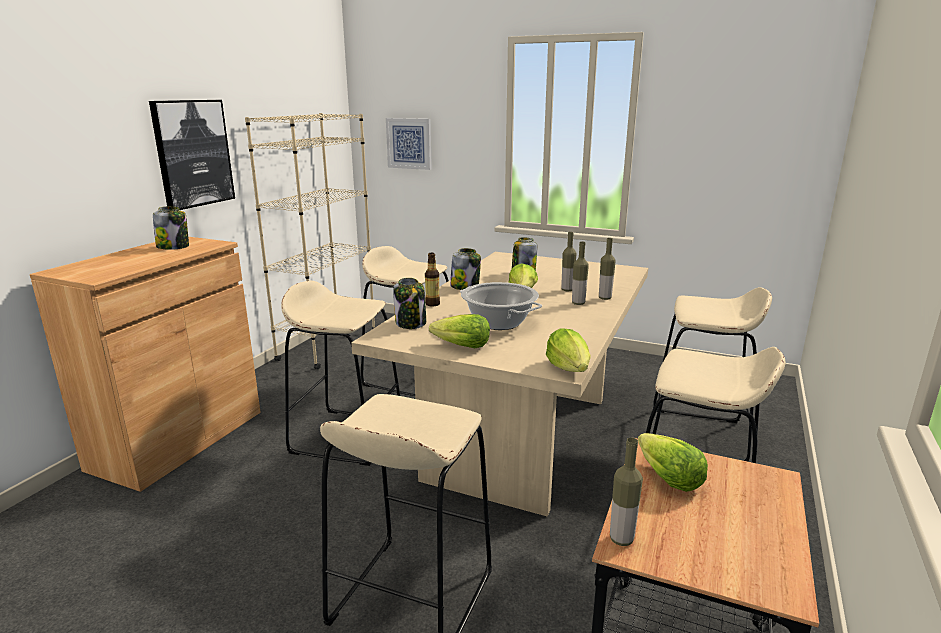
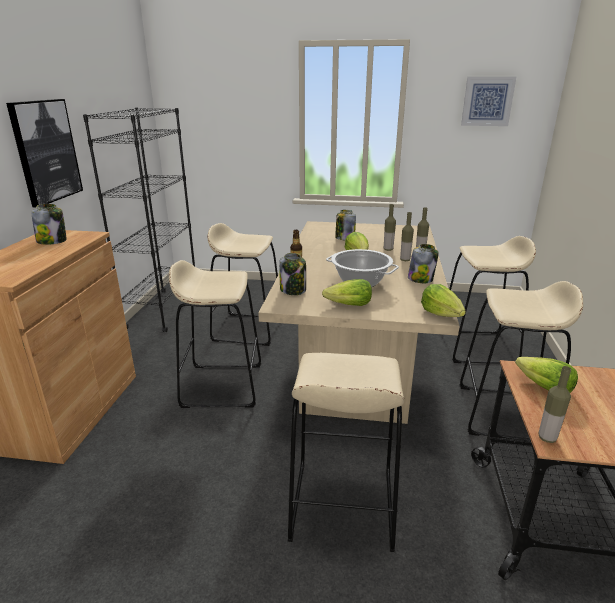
camera: 15 degrees left, 5 degrees up
(328, 345) = (163, 310): beige bookcase -> black bookcase
(409, 143) = (213, 132): picture -> picture (487, 101)
(465, 287) = (309, 254): jar -> jar (420, 279)

